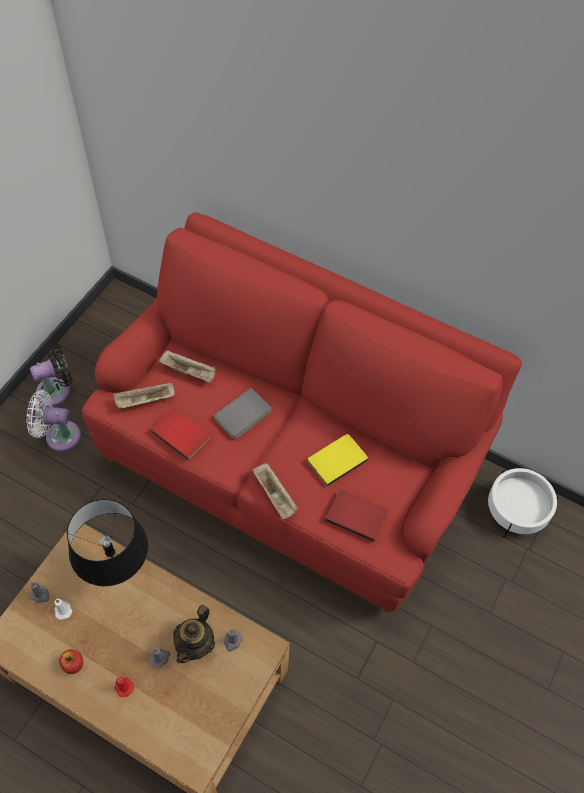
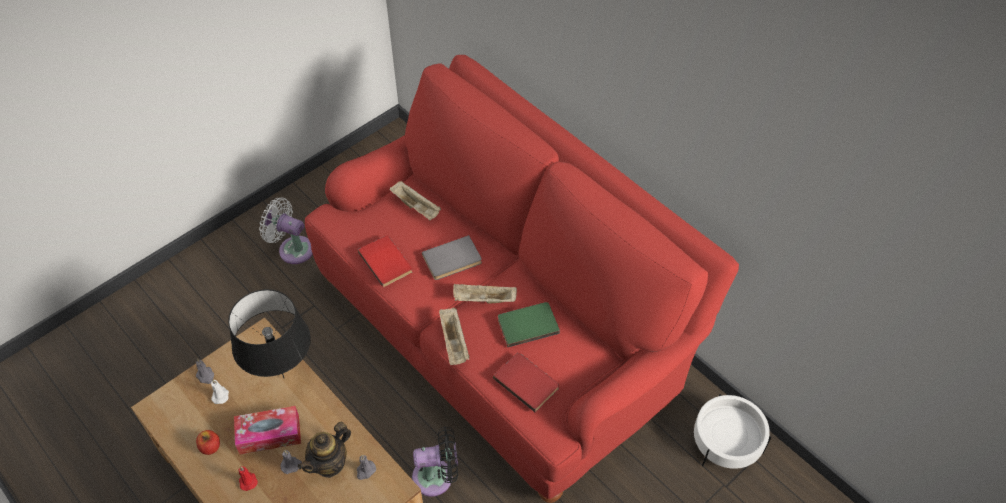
camera: 20 degrees right, 5 degrees down
(57, 390) = (306, 207): black fan -> black fan (437, 477)
(126, 634) = (269, 434): none -> tissue box
(145, 401) = (364, 223): beige tray -> beige tray (483, 300)
(336, 459) = (527, 324): yellow book -> green book

